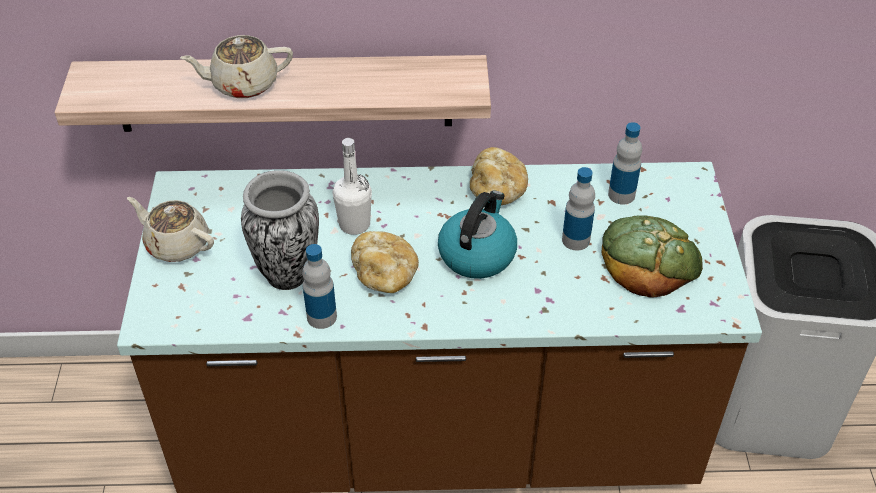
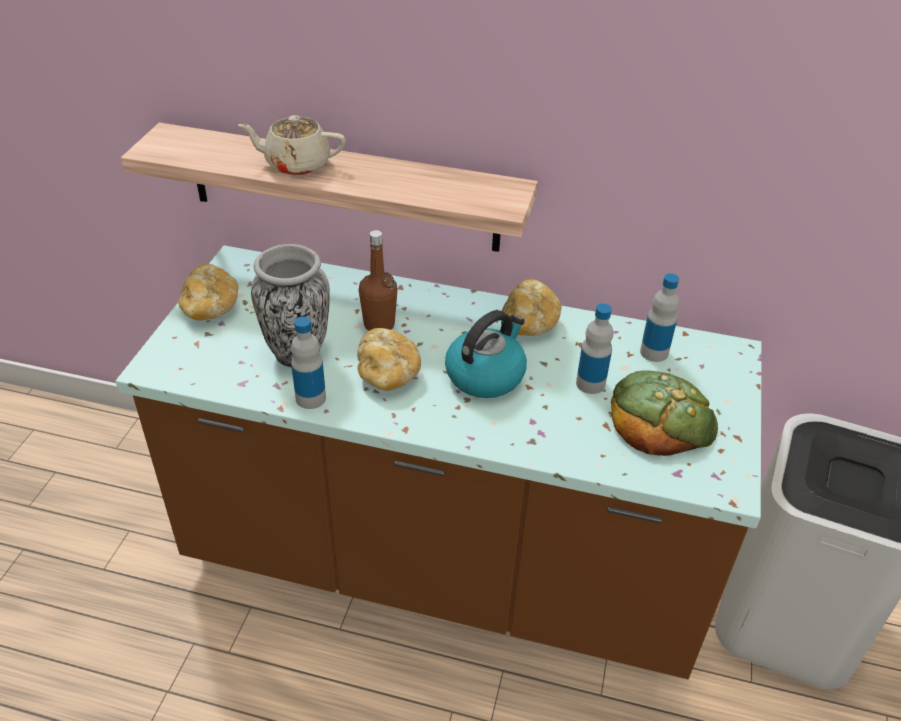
camera: 15 degrees right, 5 degrees down
(176, 244) = (210, 307): beige teapot -> bread
(354, 224) = (379, 324): white bottle -> brown bottle

